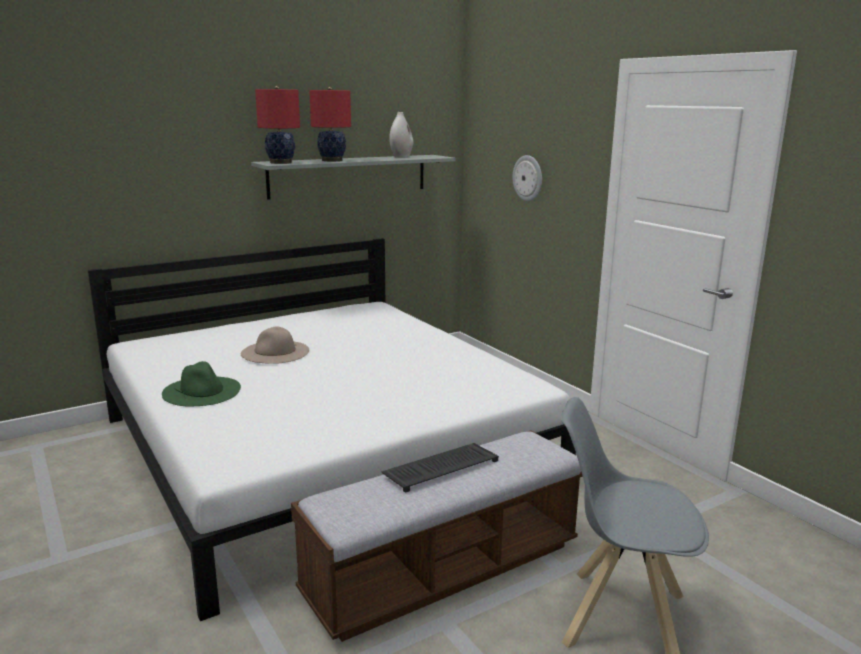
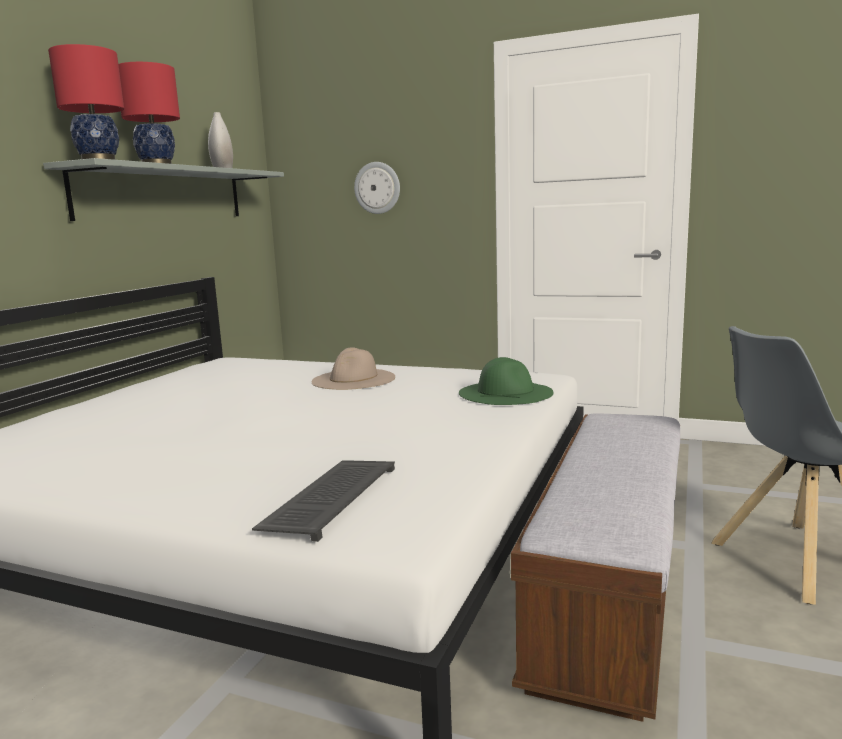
camera: 35 degrees left, 5 degrees down
(202, 391) = (164, 477): green hat -> green hat (505, 392)
(275, 352) = (191, 417): beige hat -> beige hat (353, 379)
(441, 467) = (598, 458): keyboard -> keyboard (330, 498)

